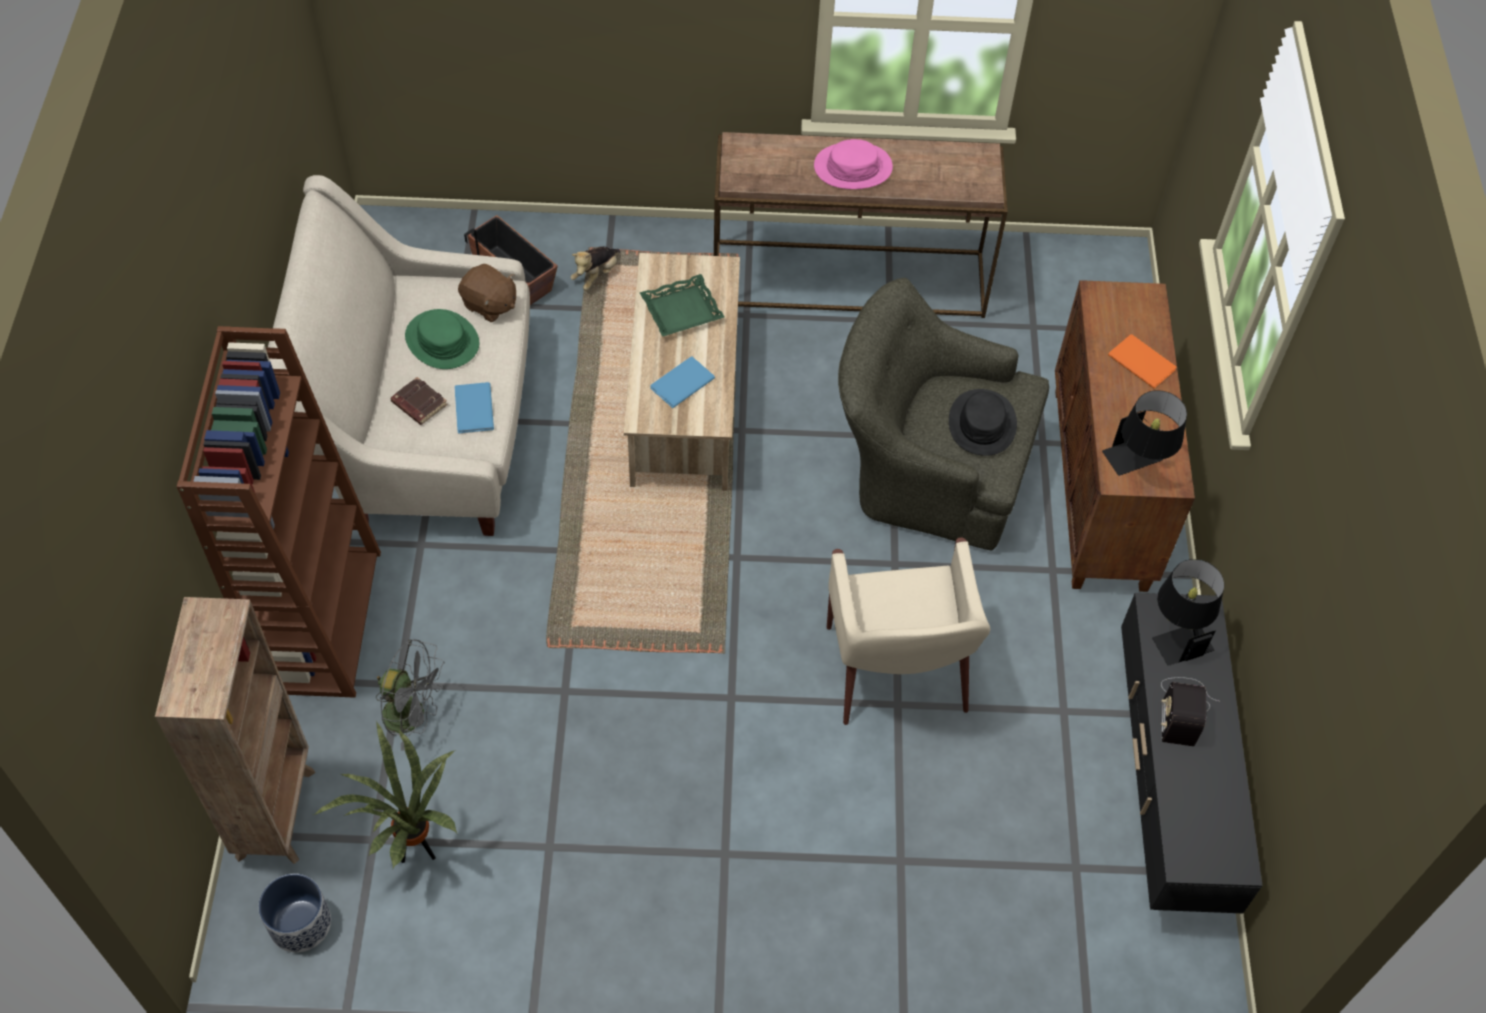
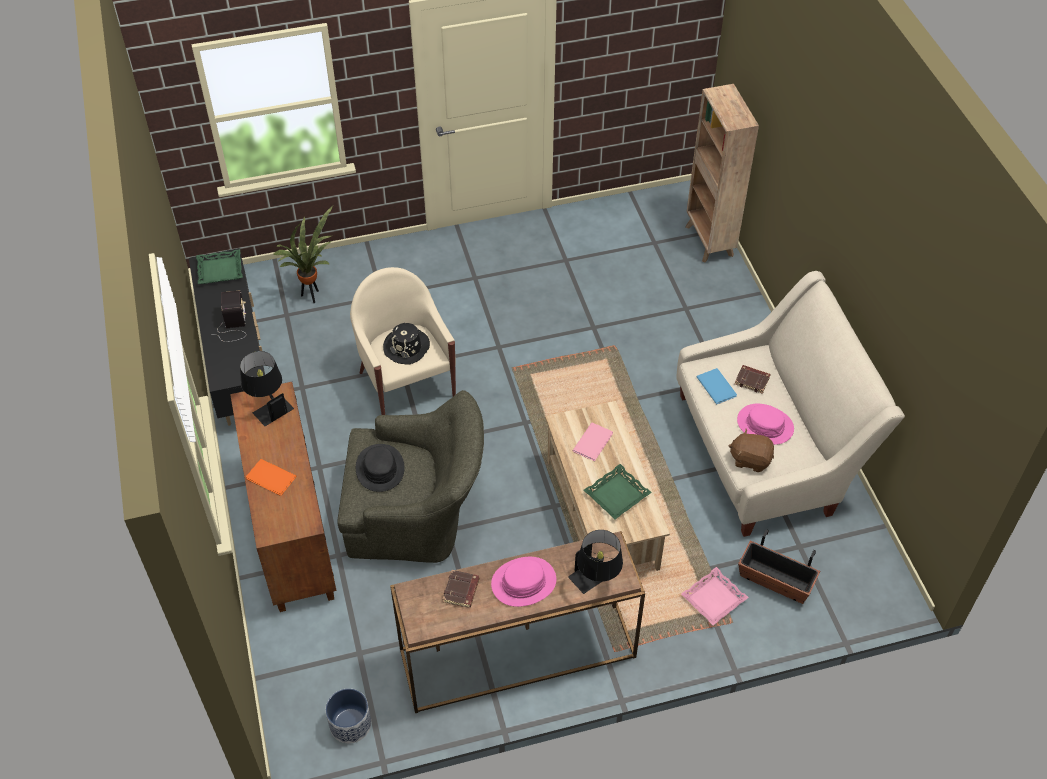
camera: 165 degrees right, 5 degrees down
(300, 923) = (667, 206): planter -> planter (350, 724)
(322, 619) = (748, 328): brown bookcase -> none
(413, 716) = (668, 296): grey fan -> none
(415, 851) = (630, 243): potted plant -> potted plant (312, 296)
(442, 341) = (765, 425): green hat -> pink hat
(596, 275) = (714, 599): plush toy -> pink tray
(680, 383) = (594, 442): blue book -> pink book
(900, 612) = (407, 347): none -> black hat
(927, 176) = (461, 591): none -> brown book
(1177, 634) = (237, 363): black table lamp -> black table lamp (596, 581)
(1203, 837) = (220, 270): none -> green tray

